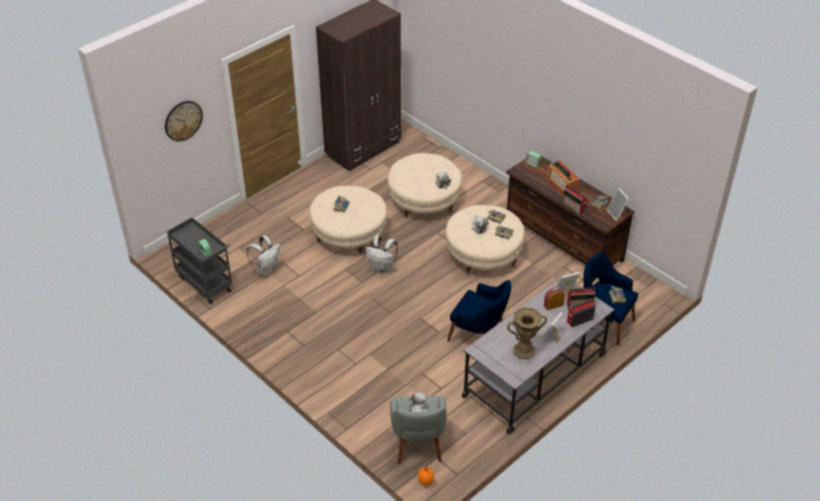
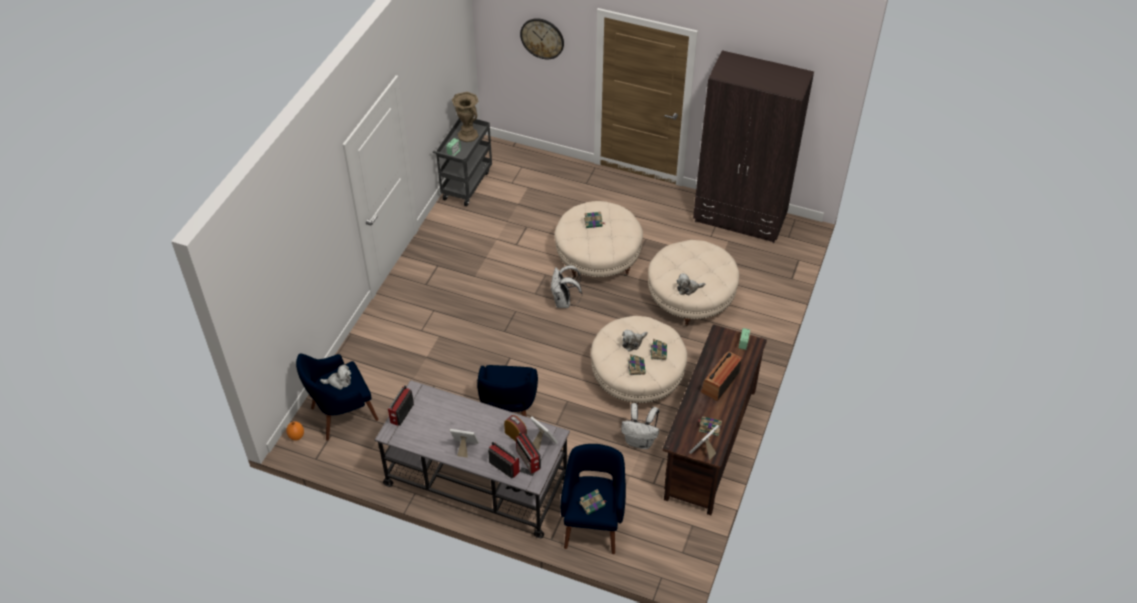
camera: 65 degrees right, 5 degrees up
(266, 270) = (510, 219): white backpack -> white backpack (640, 441)
(418, 443) = (342, 414): grey armchair -> blue armchair
(524, 350) = (432, 430): brown vase -> brown vase (467, 135)
(574, 207) = (689, 405): radio -> radio (401, 413)

